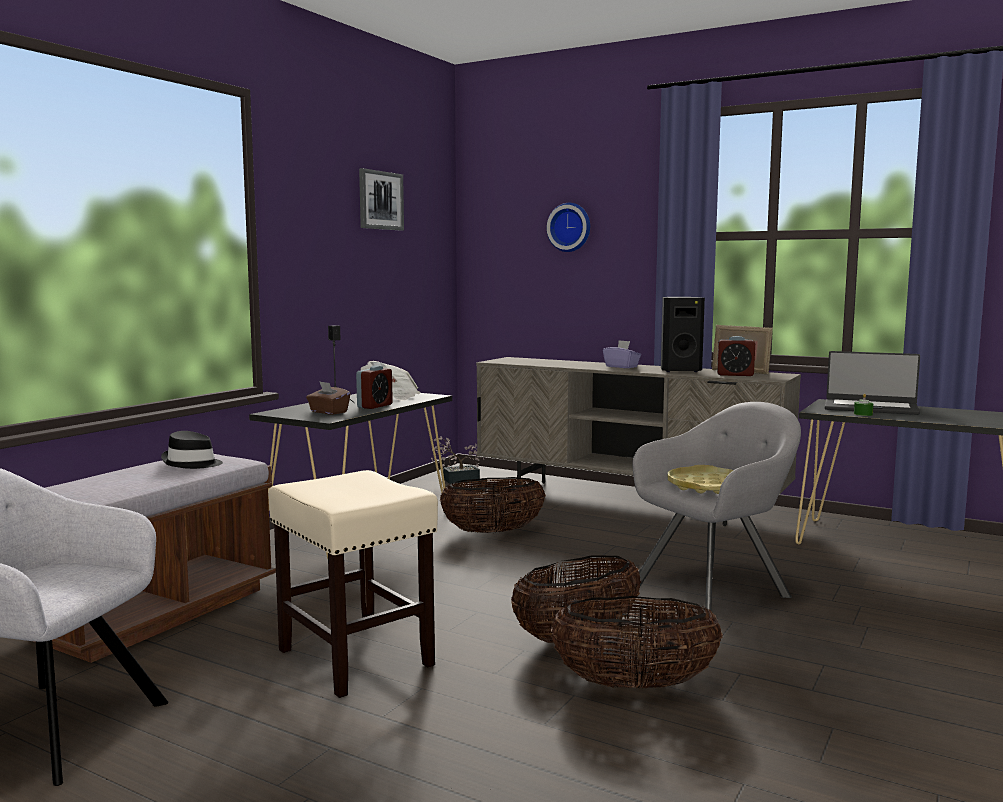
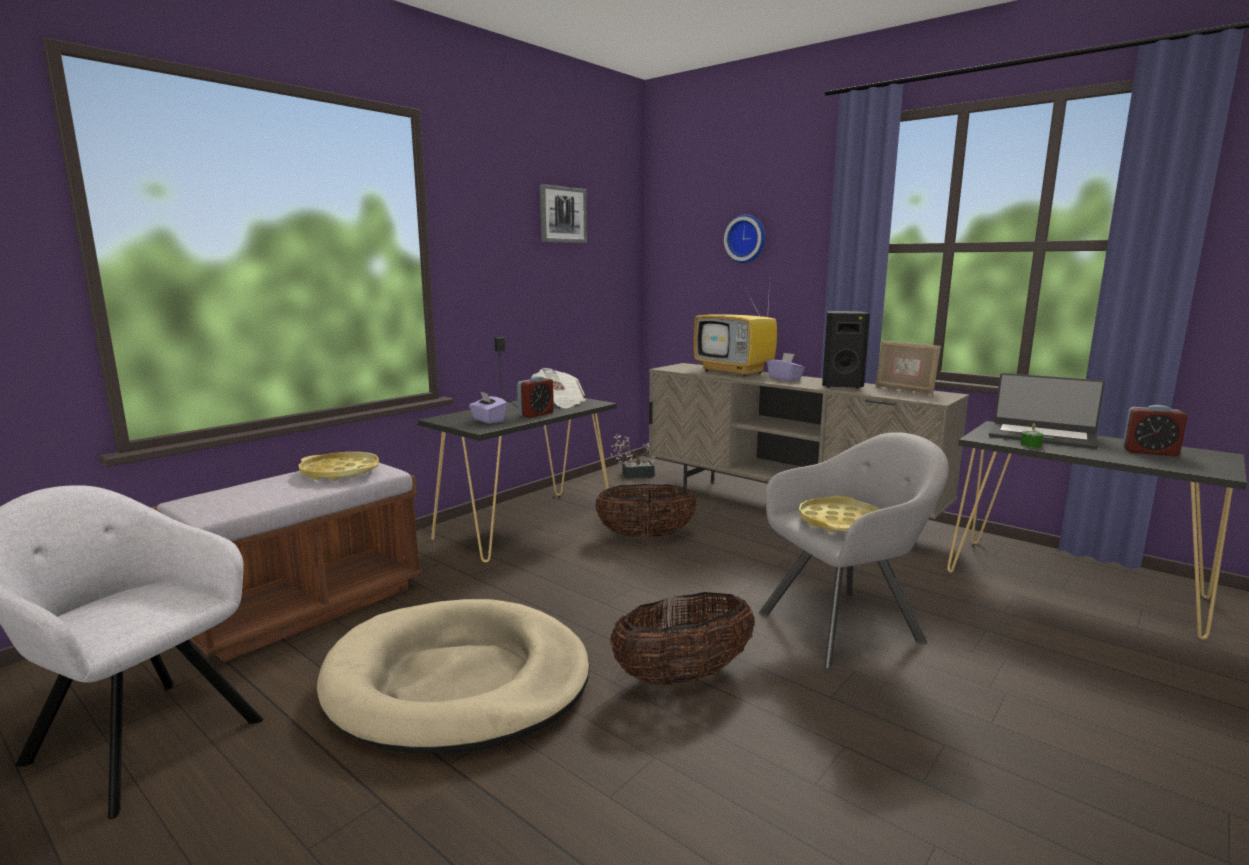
camera: 10 degrees right, 5 degrees up
(192, 463) = (340, 472): black hat -> yellow tray
(328, 412) = (488, 420): brown tissue box -> purple tissue box
(357, 658) = (458, 681): beige stool -> beige dog bed
(567, 362) = (735, 372): none -> television
(634, 685) = (723, 750): basket -> none
(735, 375) = (897, 393): alarm clock -> alarm clock (1150, 452)

